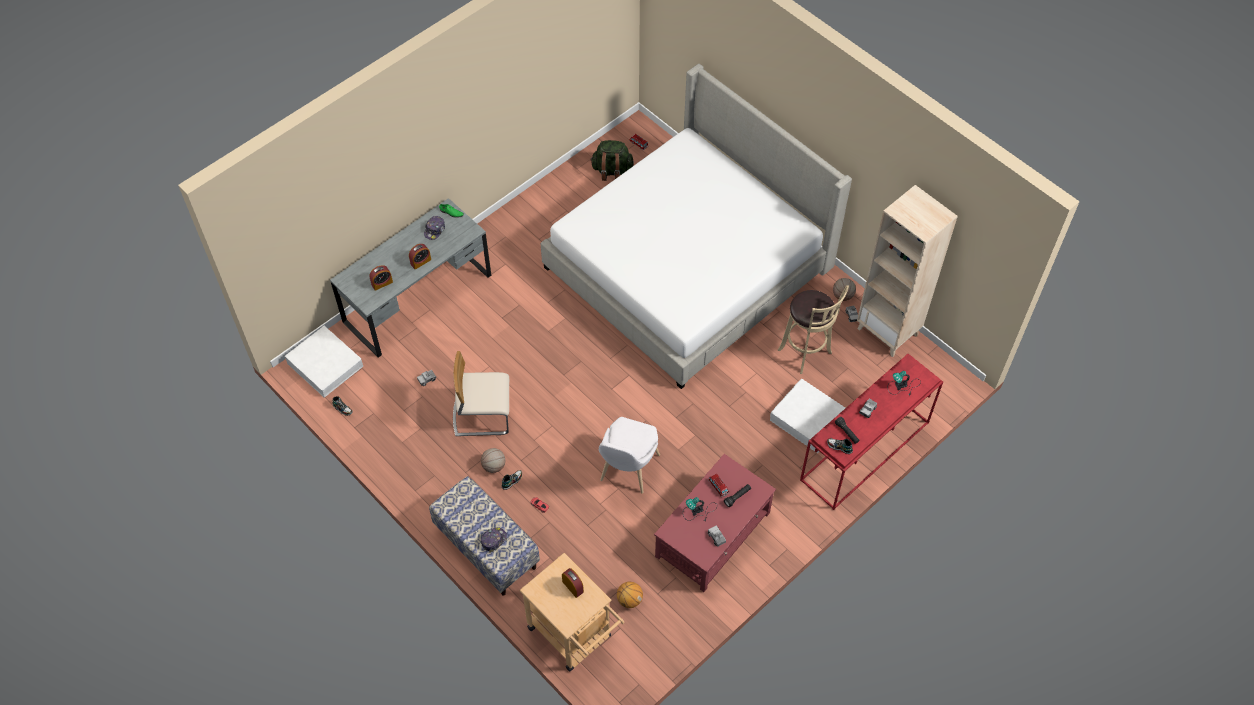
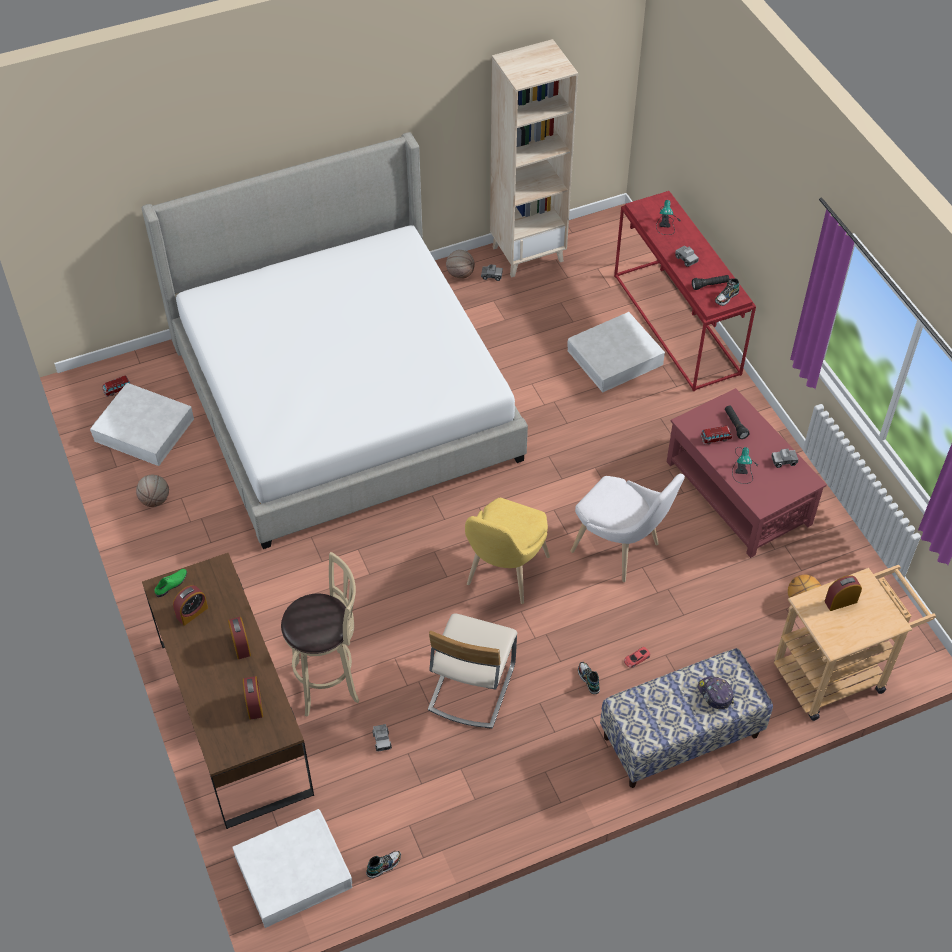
camera: 70 degrees left, 5 degrees down
(418, 298) = (235, 716): grey desk -> brown desk
(435, 230) = (192, 612): cap -> alarm clock
(494, 466) = (558, 695): basketball -> basketball (155, 500)
(578, 407) = (504, 575): none -> yellow chair
(612, 171) = (144, 430): green backpack -> white storage box
(806, 353) = (525, 330): beige stool -> beige stool (329, 682)

